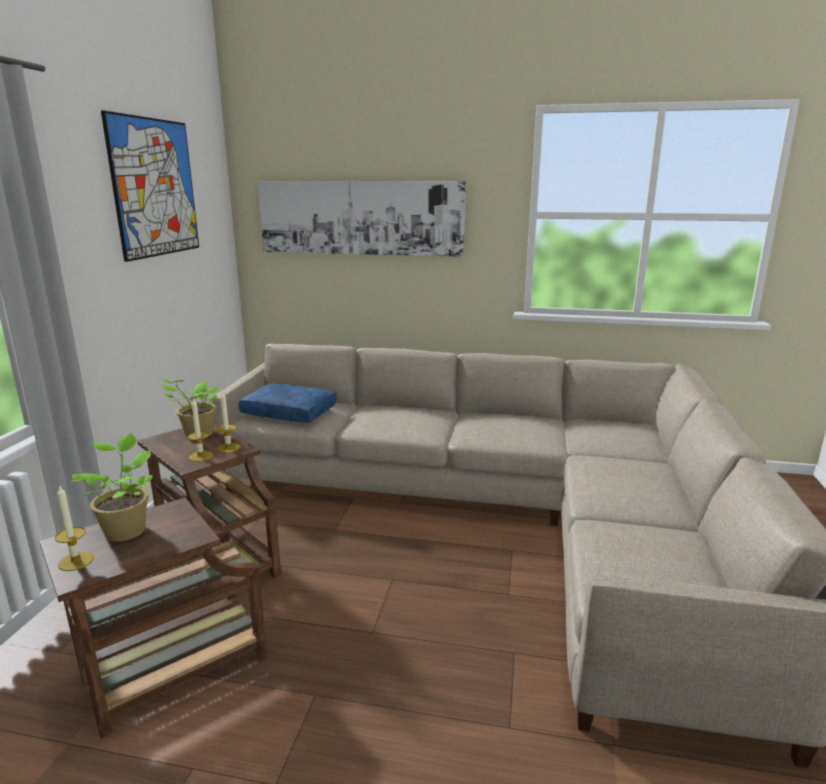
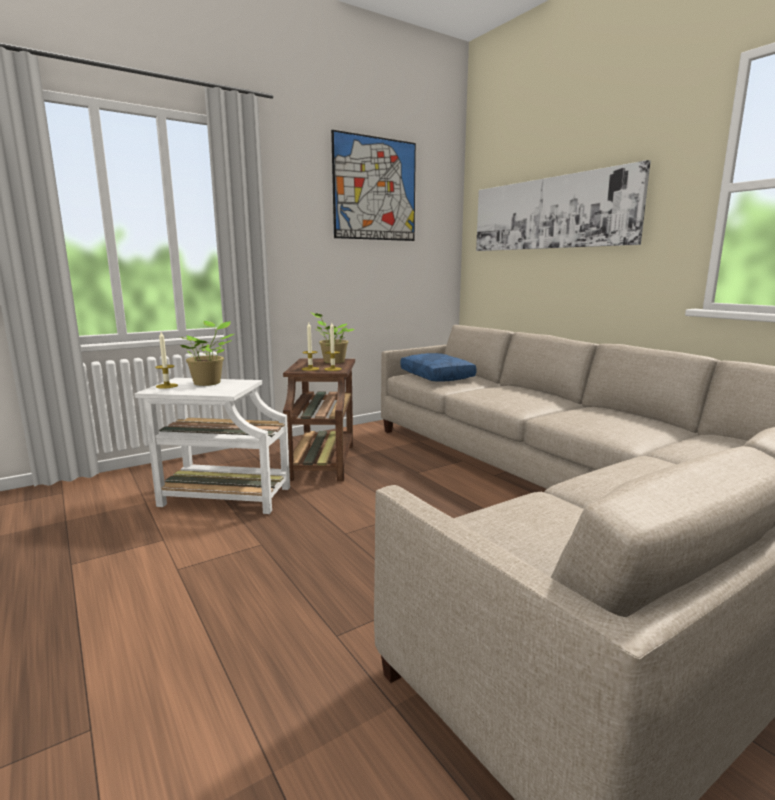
camera: 45 degrees right, 5 degrees down
(170, 671) = (222, 497): brown side table -> white side table

